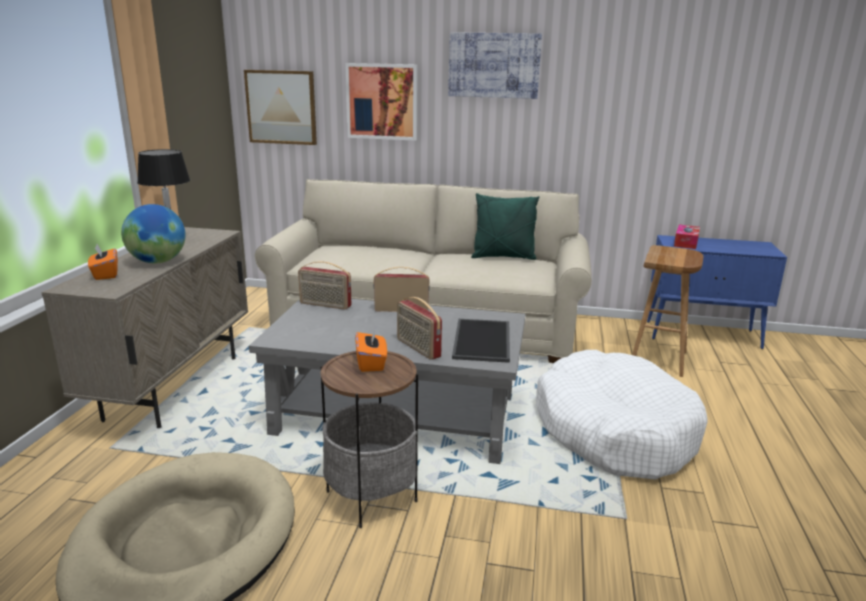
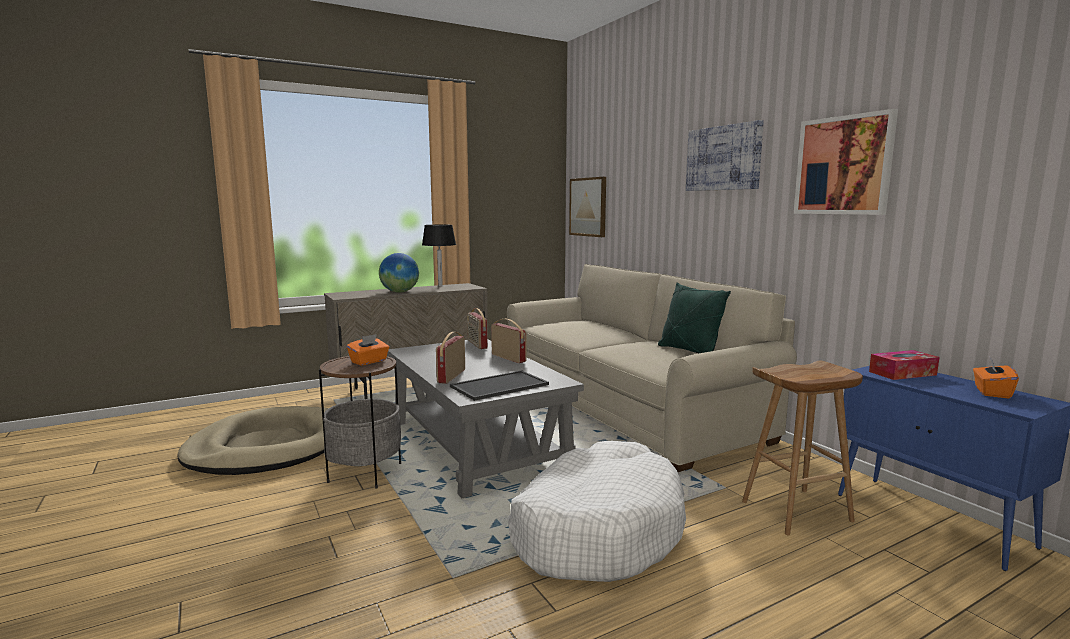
camera: 50 degrees right, 10 degrees down
(105, 274) = (364, 292): orange tissue box -> orange tissue box (991, 392)
(382, 101) = (644, 199): picture -> picture (843, 165)

